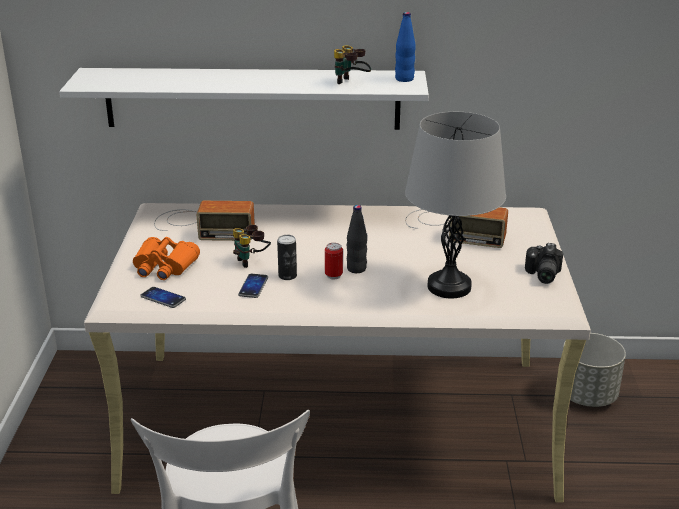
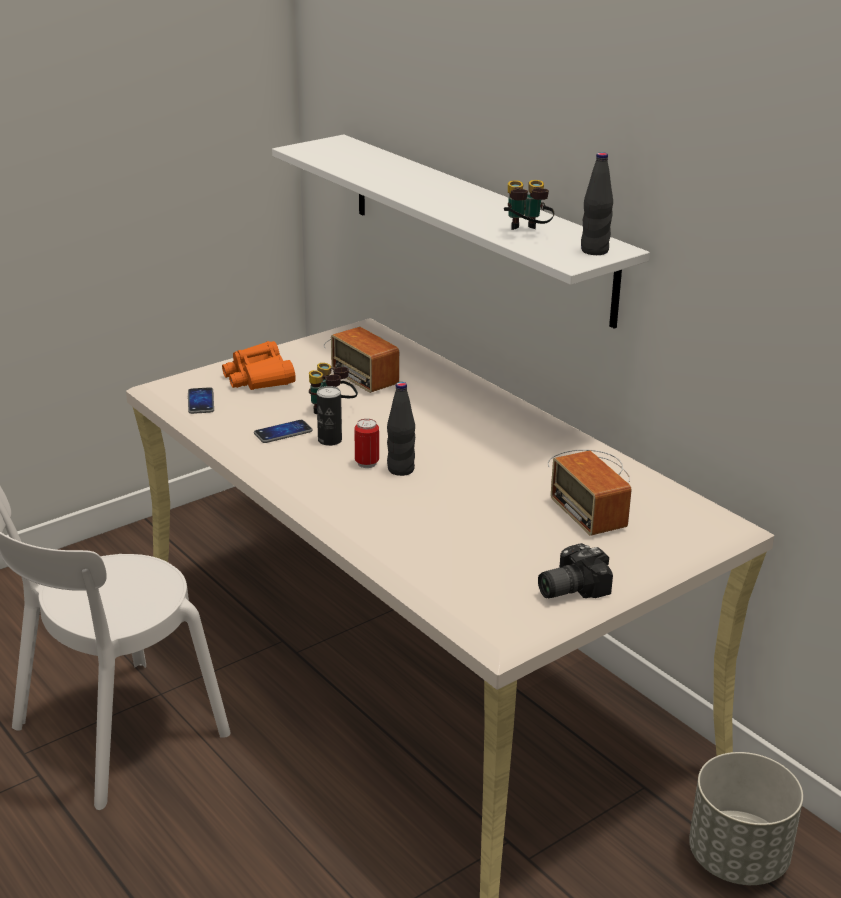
camera: 50 degrees right, 0 degrees up
(404, 79) = (594, 251): blue bottle -> black bottle
(449, 287) = (443, 538): grey table lamp -> none

